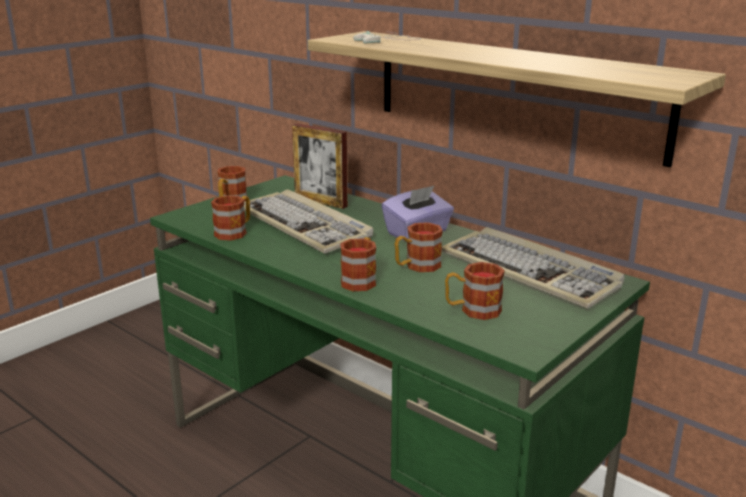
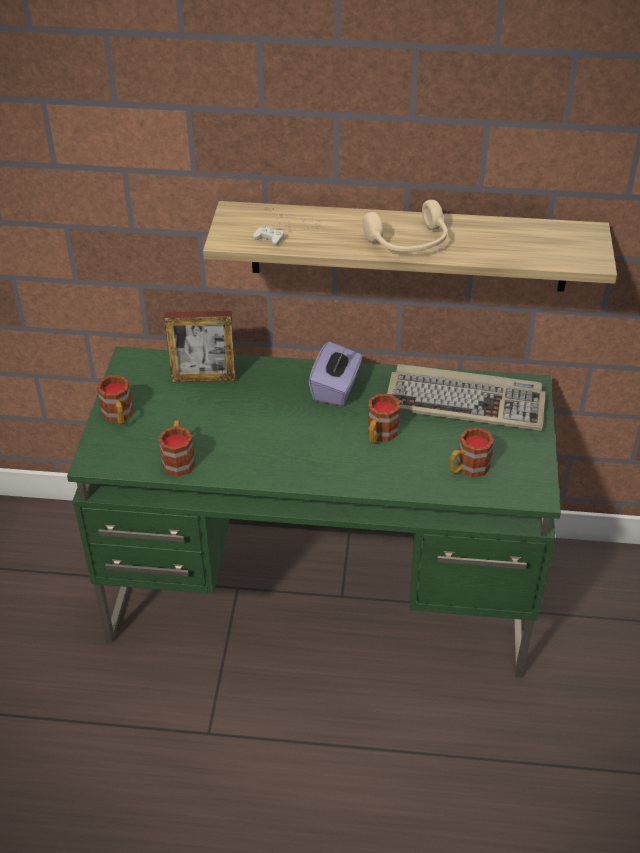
camera: 35 degrees left, 20 degrees up
(305, 226) = (230, 421): keyboard -> none
(360, 280) = (355, 473): mug -> none
(483, 55) = (409, 243): none -> beige headphones

